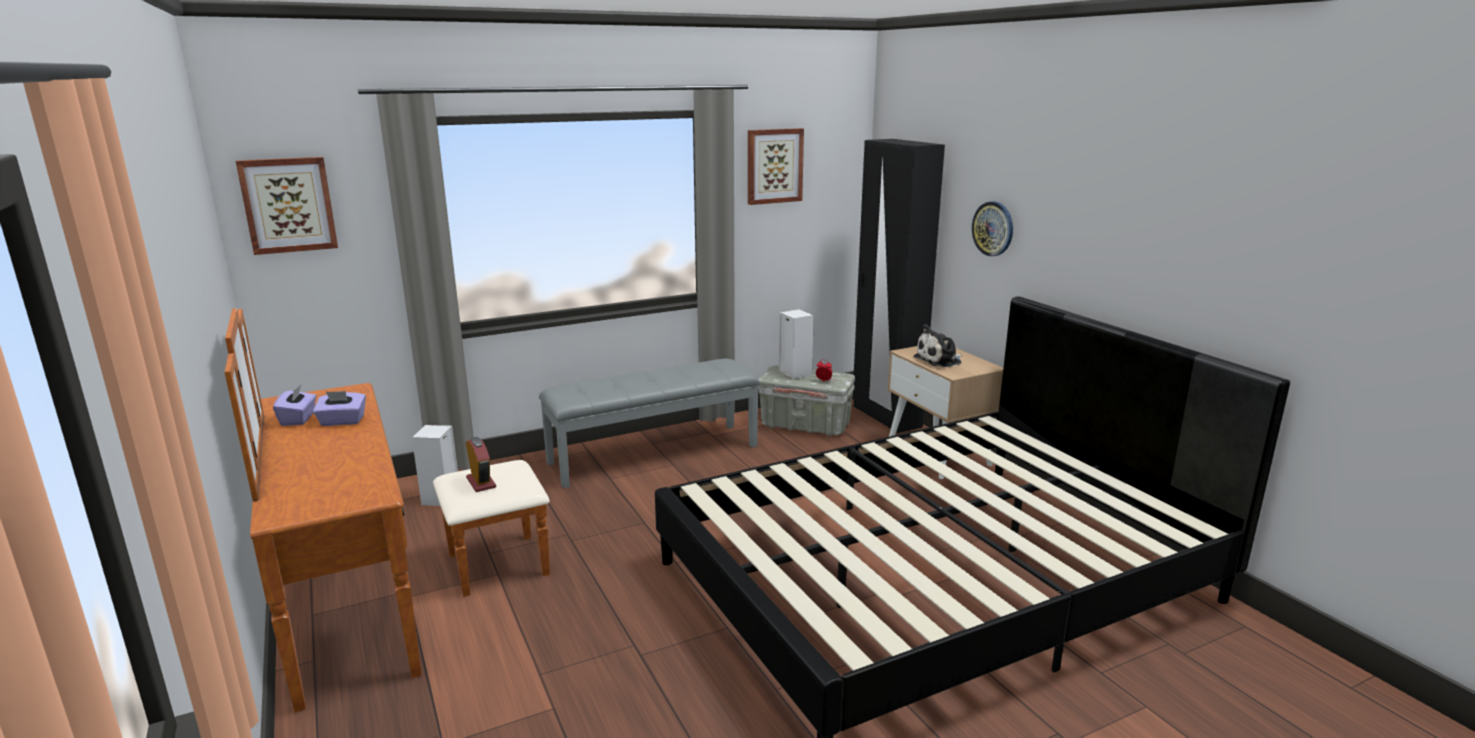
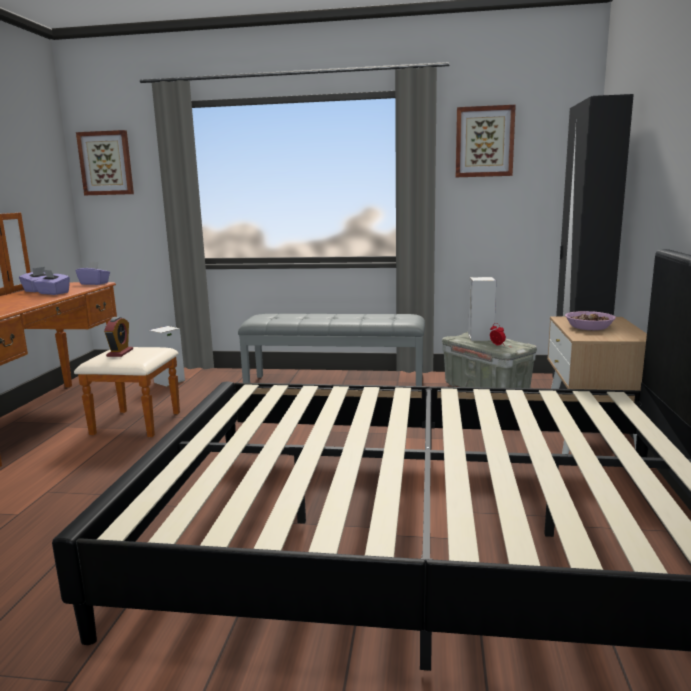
camera: 35 degrees right, 5 degrees down
(349, 391) = (94, 283): none -> purple tissue box
(940, 360) = (589, 327): plush toy -> bowl
(993, 228) = (661, 176): wall clock -> none

